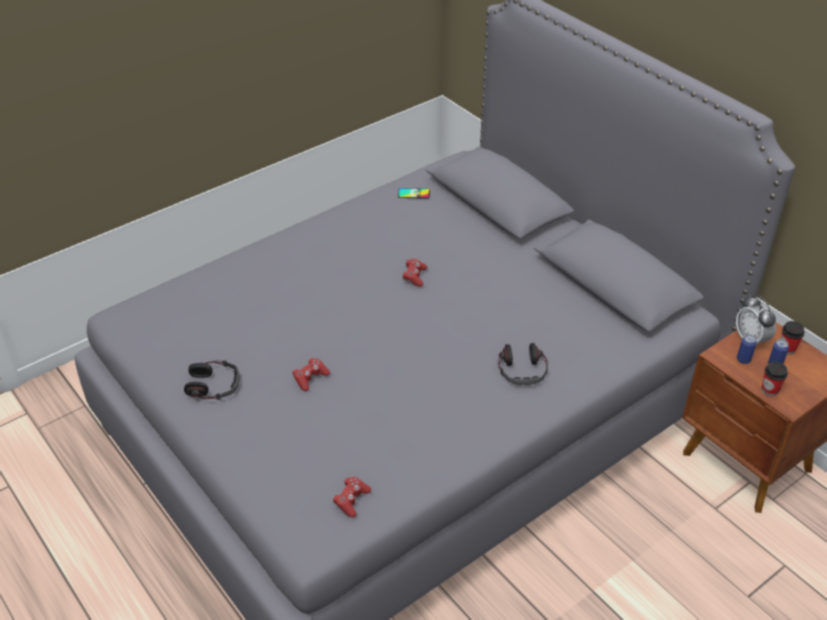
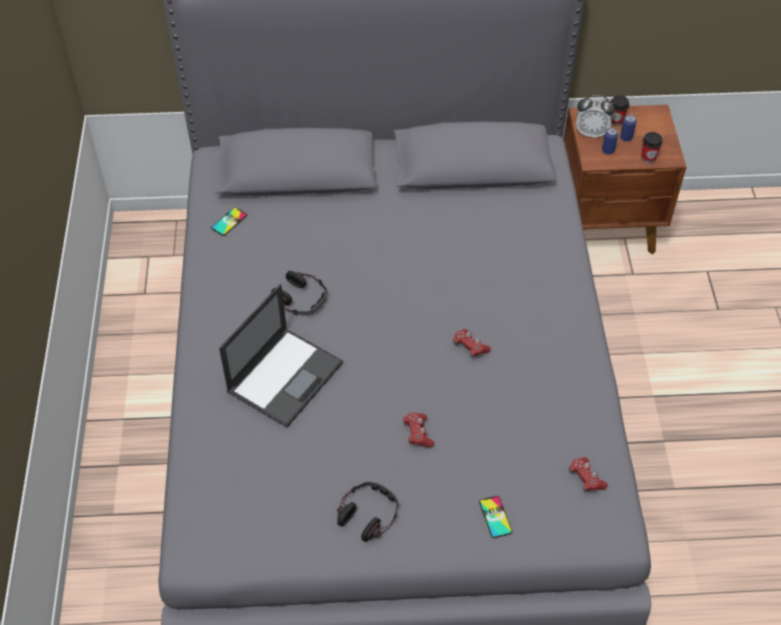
camera: 55 degrees left, 10 degrees up
(266, 459) = (495, 517): none -> phone
(300, 285) = (285, 376): none -> laptop
(414, 276) = (349, 286): red game controller -> red game controller (470, 347)
(522, 370) = (525, 282): headphones -> headphones (301, 298)

